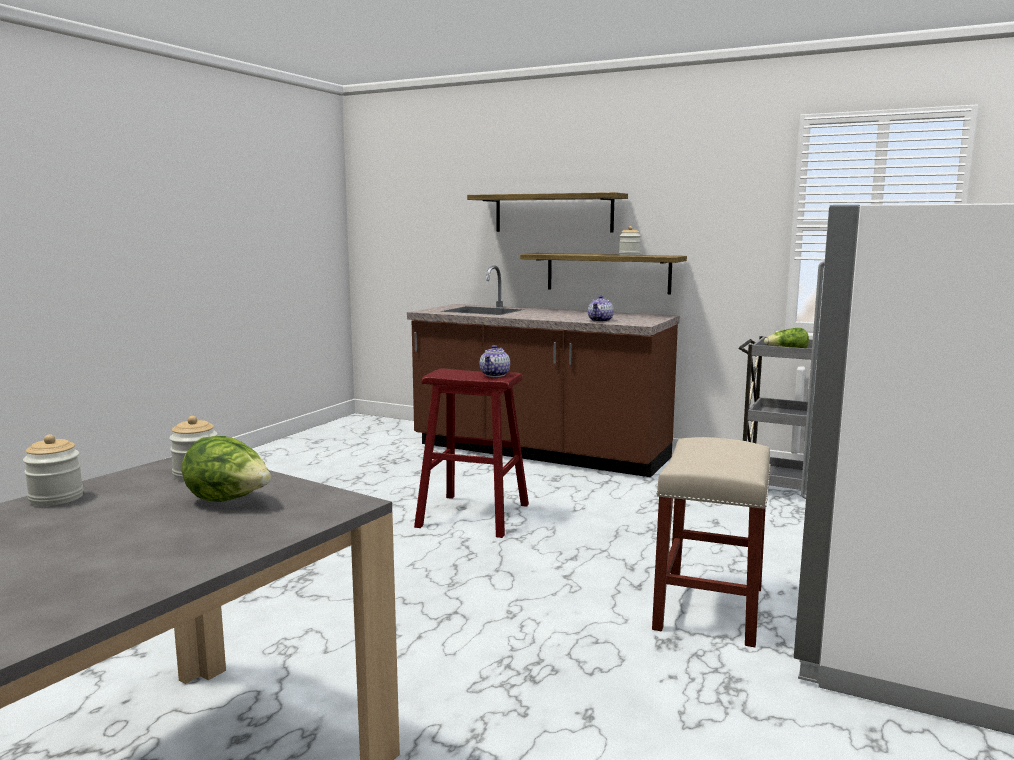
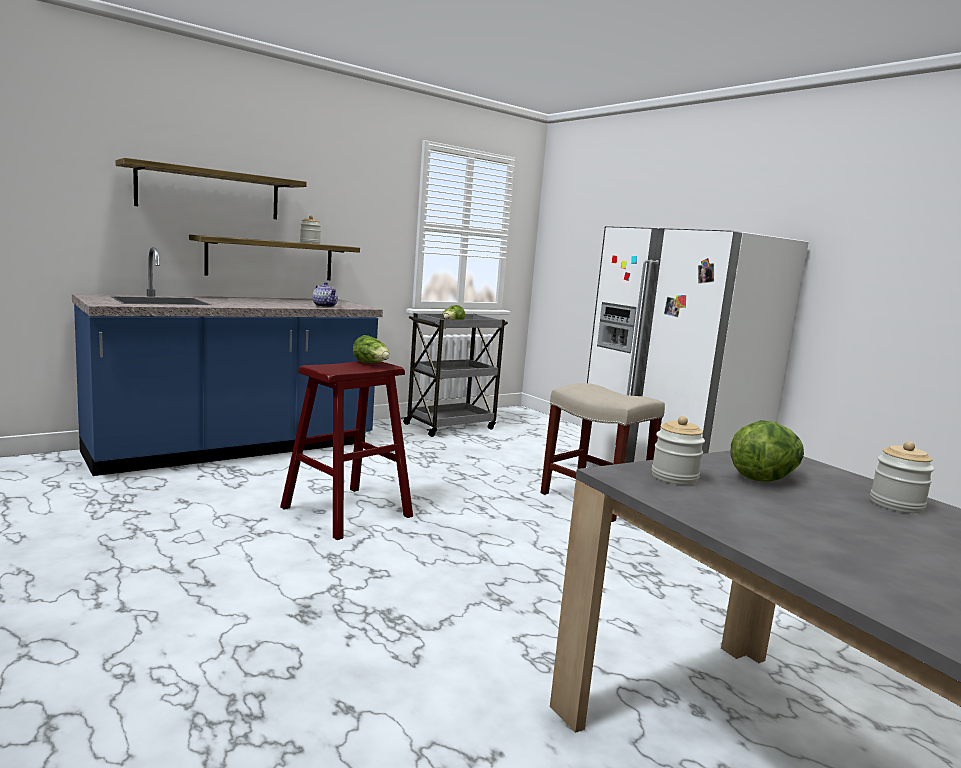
camera: 65 degrees left, 0 degrees up
(56, 498) = (741, 531): jar -> jar (896, 504)
(495, 375) = (372, 364): teapot -> lettuce
(539, 452) = (235, 449): brown counter -> blue counter

